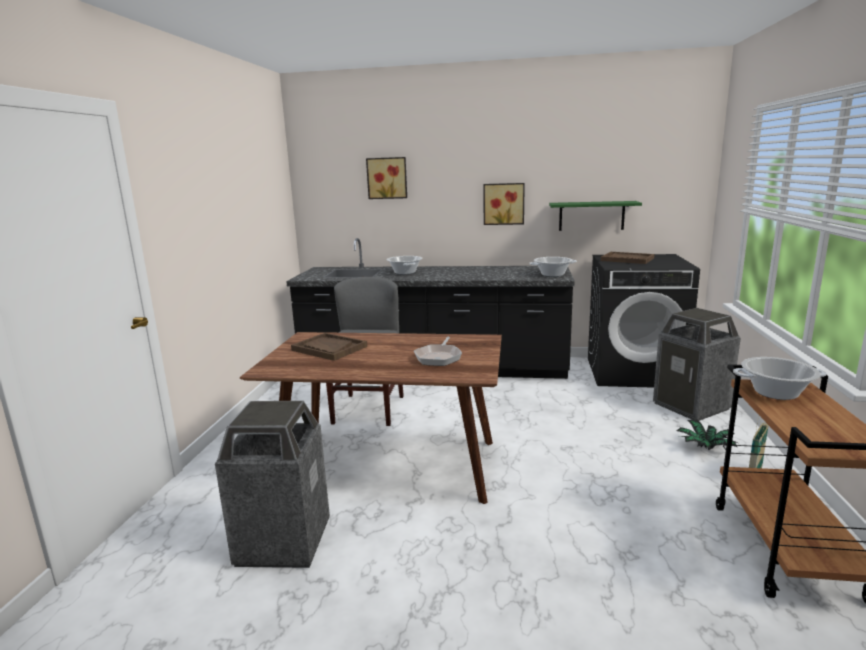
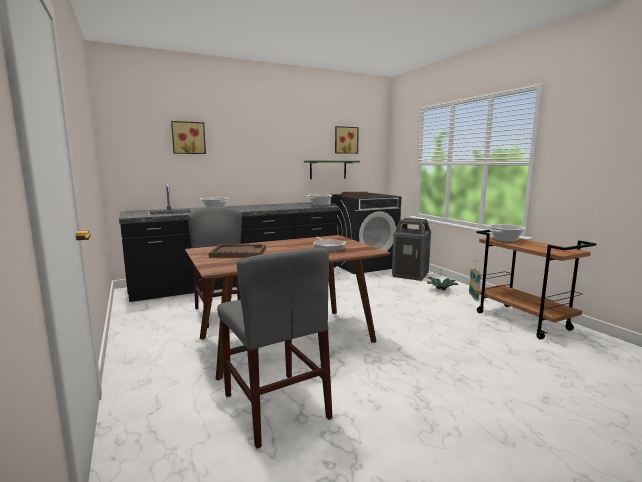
camera: 35 degrees left, 5 degrees down
(283, 542) = (275, 406): trash can -> grey chair
(503, 204) = (275, 160): picture -> picture (345, 140)

